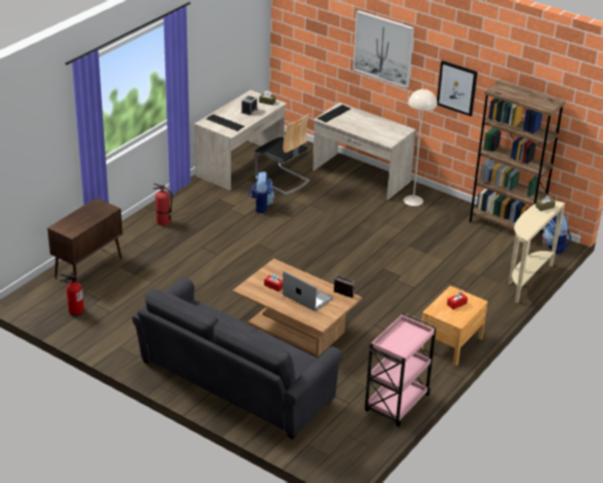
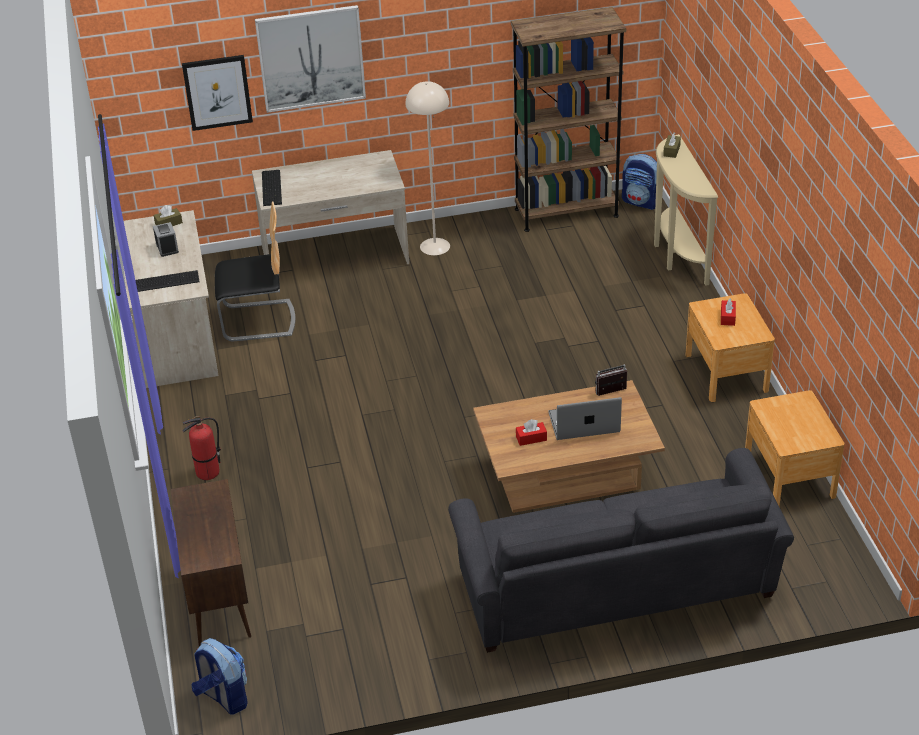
camera: 45 degrees left, 5 degrees up
(75, 311) = (299, 664): fire extinguisher -> none
(261, 206) = (287, 368): backpack -> backpack (223, 697)
(396, 404) = (789, 475): pink cart -> brown nightstand
(457, 88) = (444, 61): picture -> picture (217, 92)

